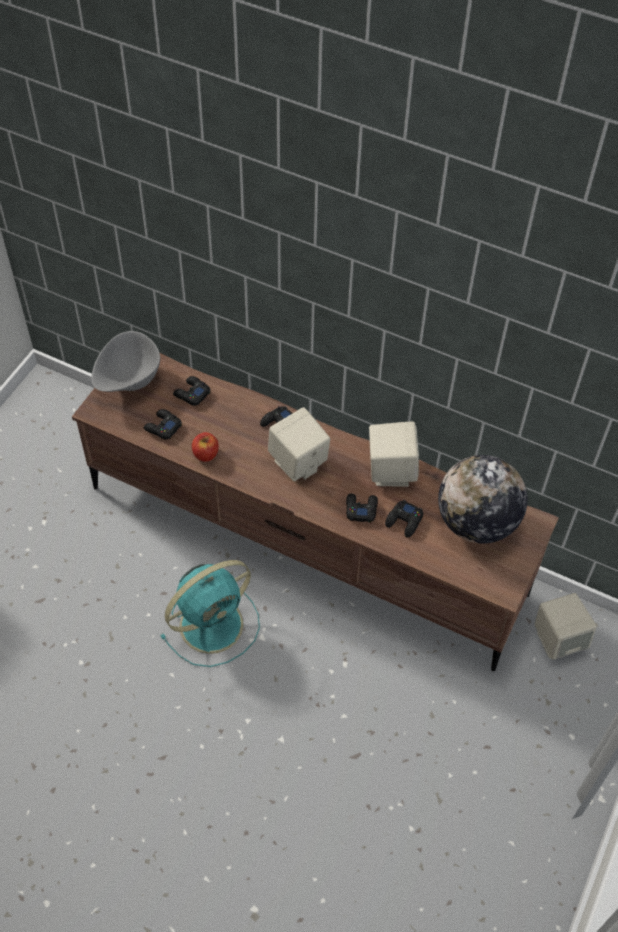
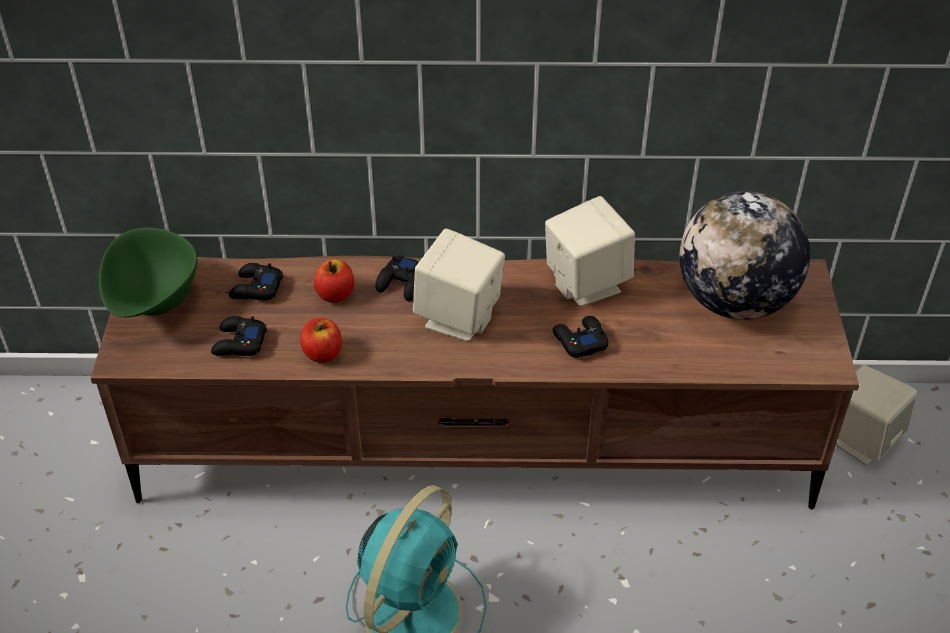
camera: 25 degrees left, 10 degrees down
(128, 381) = (153, 305): grey bowl -> green bowl
(235, 417) = (335, 294): none -> apple
(404, 521) = (645, 334): black game controller -> none

